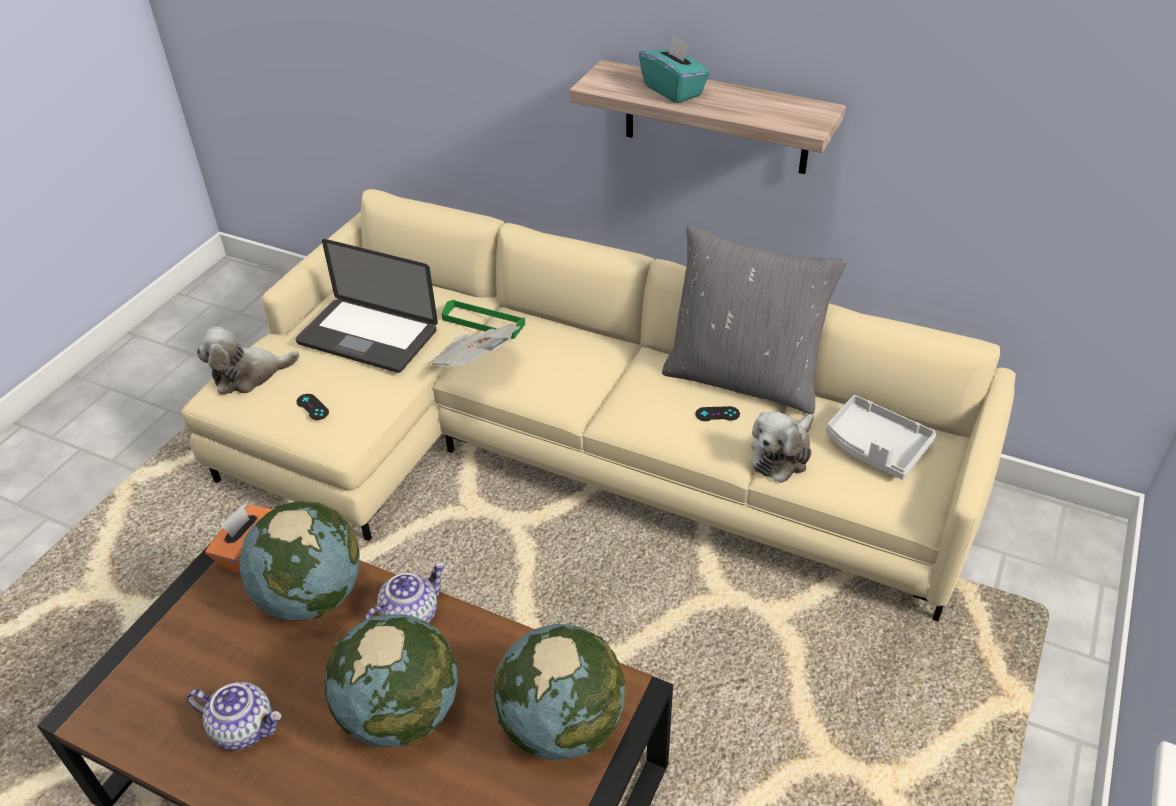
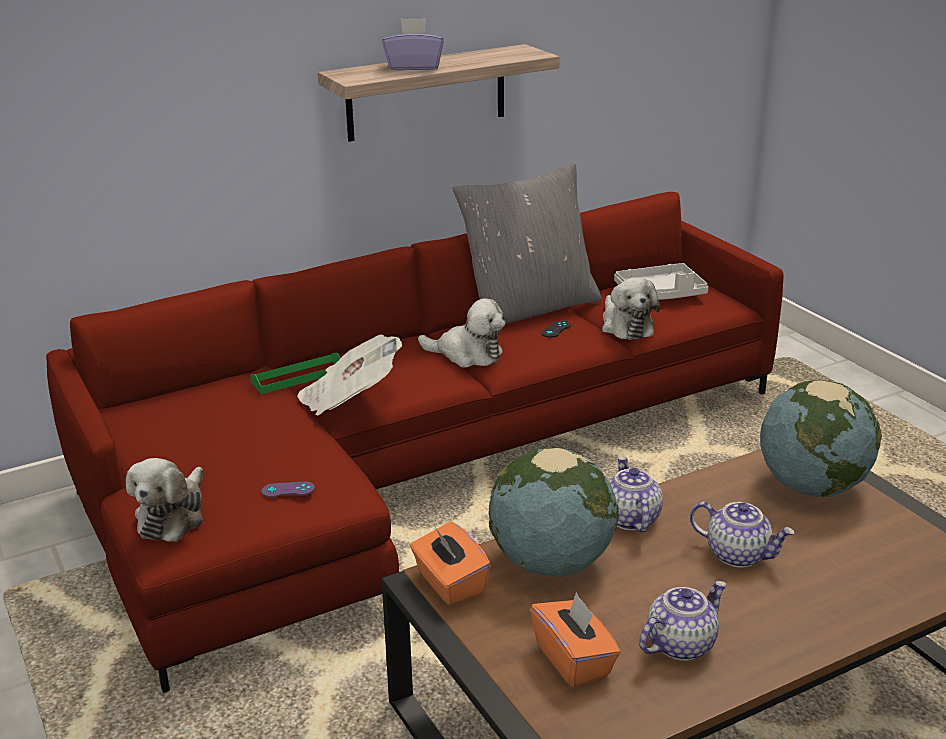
camera: 55 degrees left, 15 degrees down
(190, 670) = (574, 660): none -> orange tissue box
(312, 407) = (288, 490): black game controller -> purple game controller
(367, 337) = (228, 432): laptop -> none
(401, 714) = (738, 554): globe -> teapot
(572, 450) = (420, 464): beige sofa -> red sofa
(618, 386) = (467, 354): none -> plush toy
(673, 90) = (414, 67): turquoise tissue box -> purple tissue box

